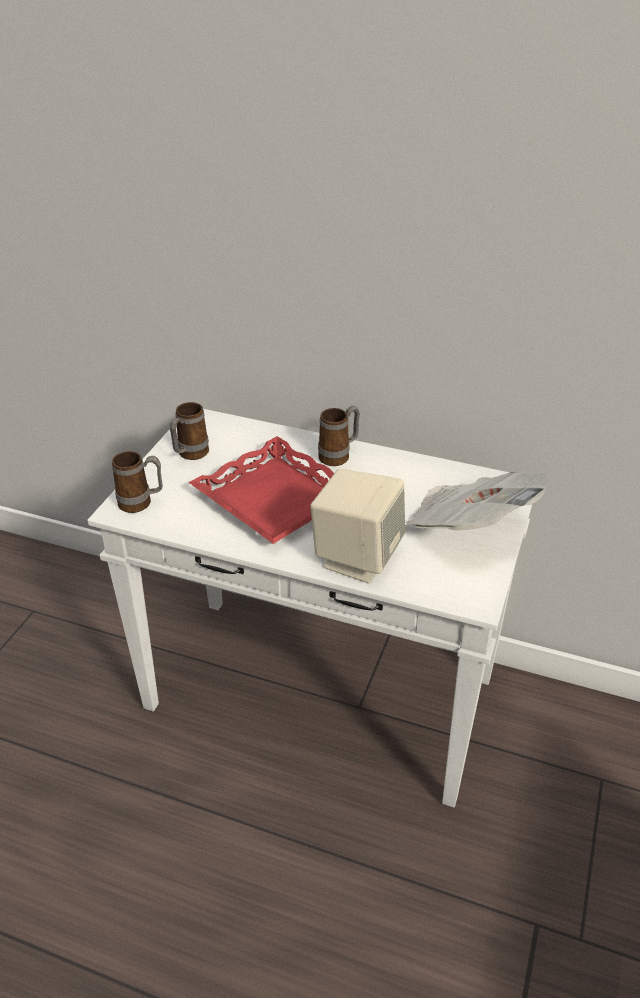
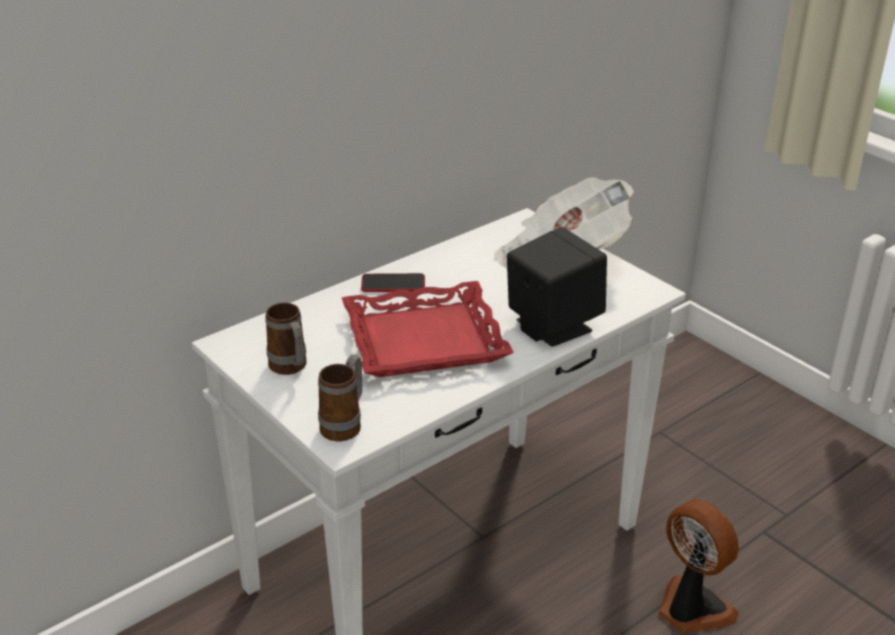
camera: 60 degrees left, 5 degrees down
(339, 456) = (393, 284): mug -> phone
(357, 557) = (552, 325): beige speaker -> black speaker
(385, 893) = (691, 609): none -> fan

